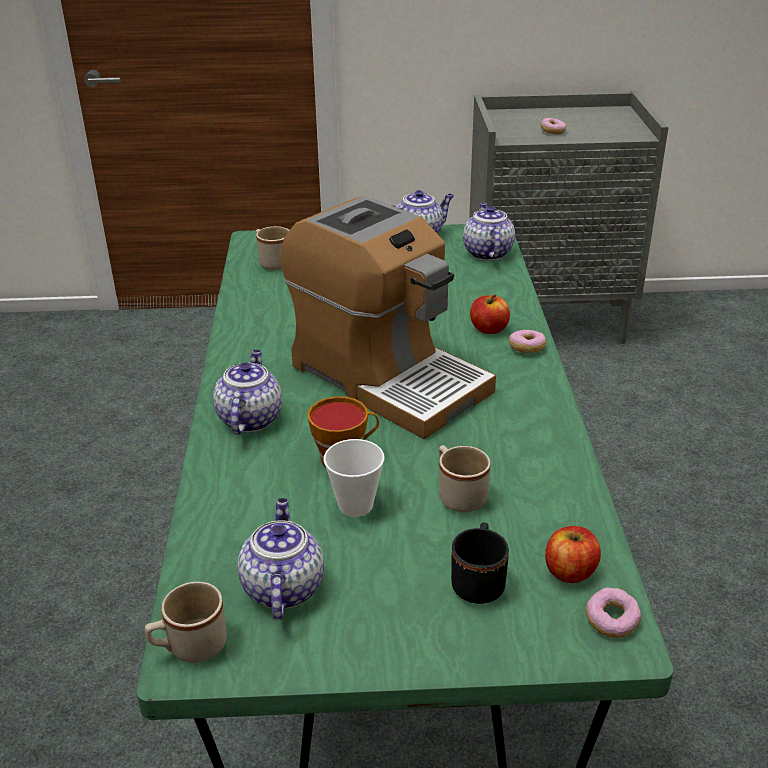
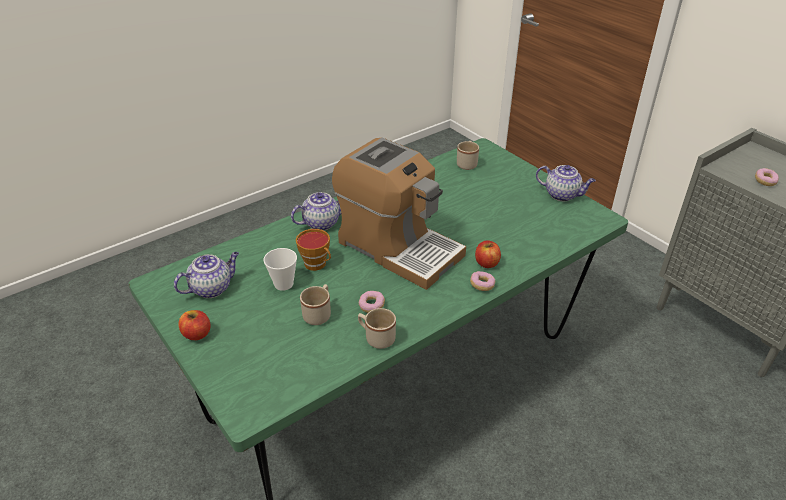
camera: 55 degrees right, 5 degrees up
(189, 647) = (161, 280): beige mug -> beige mug (376, 338)
(387, 377) = (398, 248): coffee machine -> coffee machine turned 60 degrees counterclockwise
(479, 581) = (258, 347): black mug -> none
(487, 253) = (576, 227): teapot -> none
(569, 571) = (288, 376): apple -> apple (197, 334)
(611, 621) = (260, 405): donut -> donut (371, 306)

